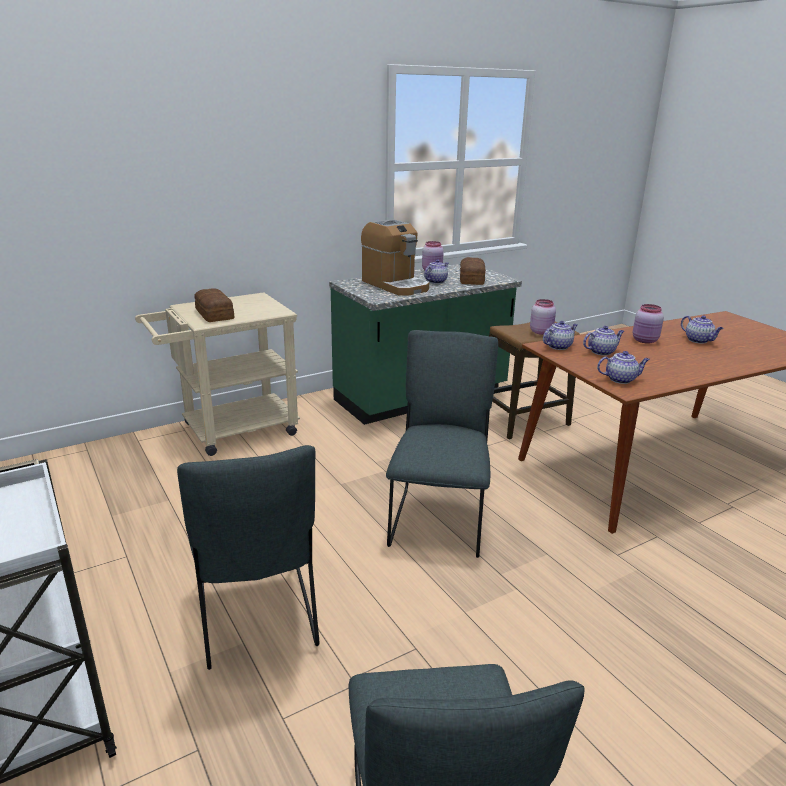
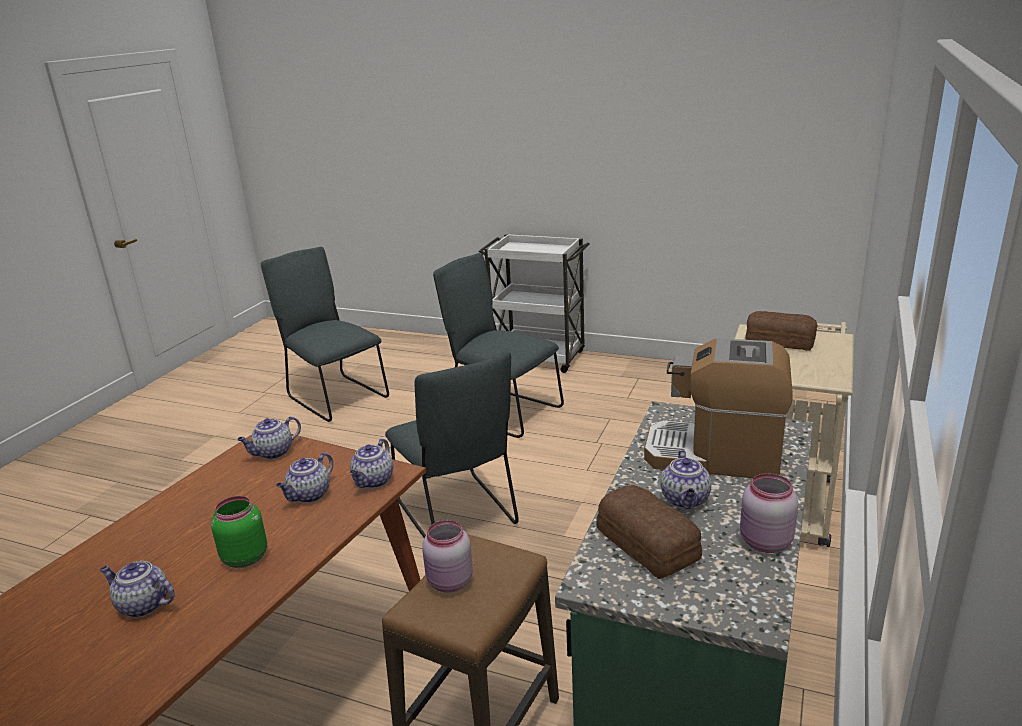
camera: 145 degrees right, 0 degrees up
(645, 341) = (244, 557): pink jar -> green jar

